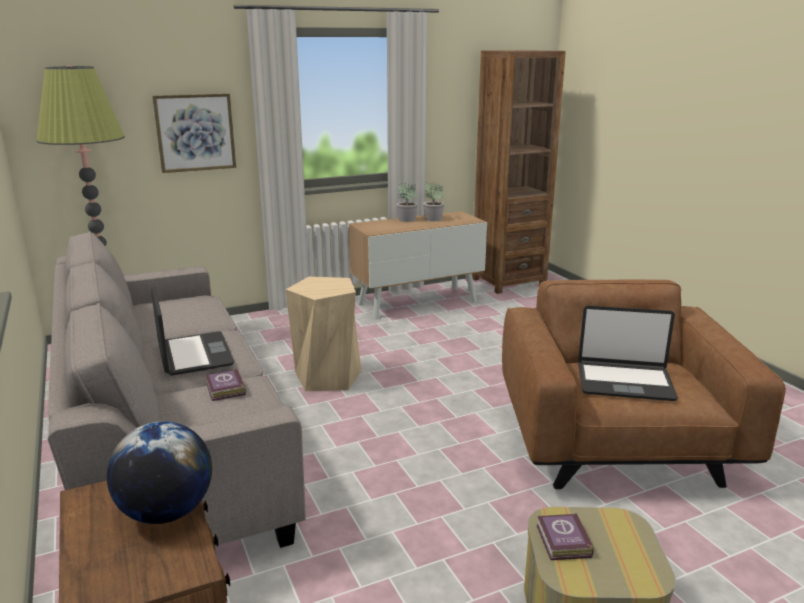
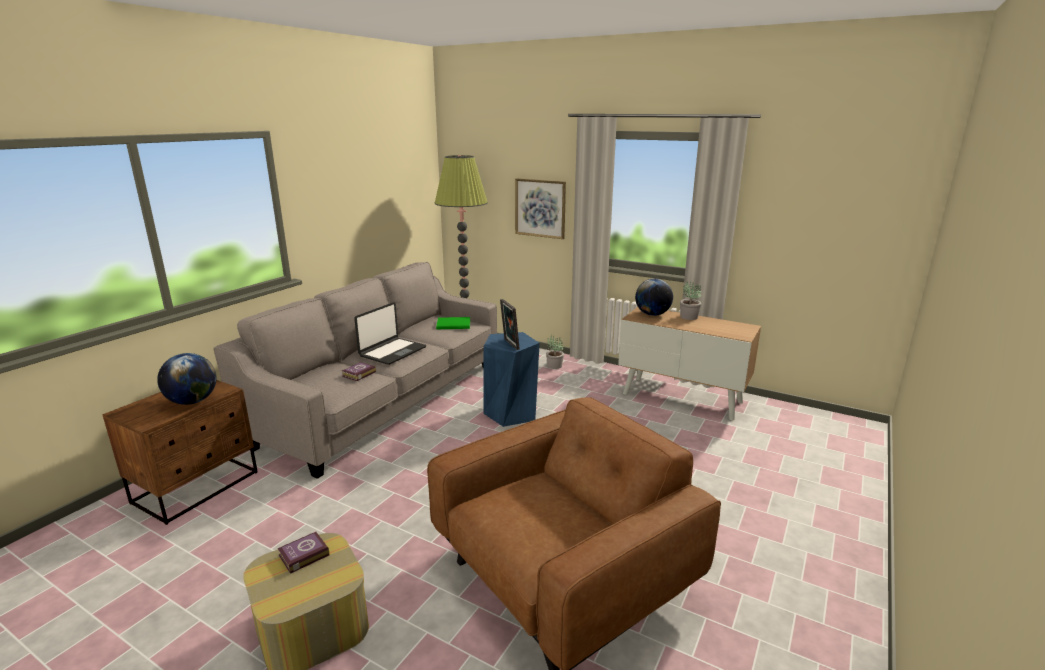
camera: 55 degrees right, 0 degrees up
(183, 305) = (454, 325): none -> green book
(327, 377) = (511, 413): beige stool -> blue stool
(332, 288) = (509, 344): none -> picture frame
(379, 226) = (652, 314): none -> globe
(433, 219) = (711, 323): potted plant -> potted plant (554, 366)
(508, 282) = (808, 420): brown bookcase -> none
(624, 382) = (528, 509): laptop -> none

